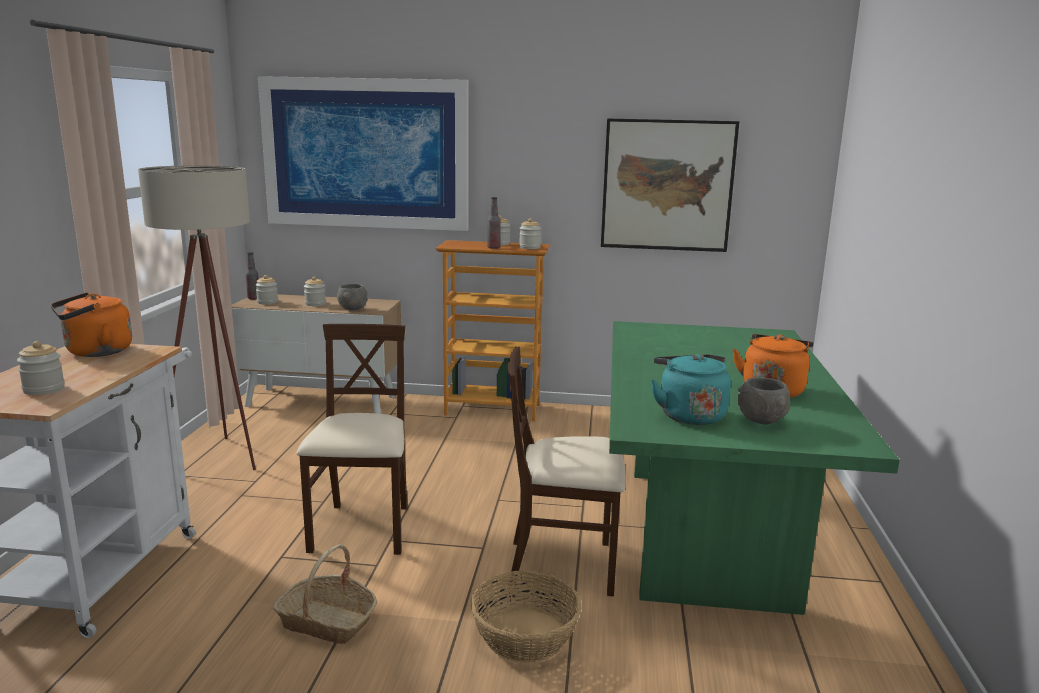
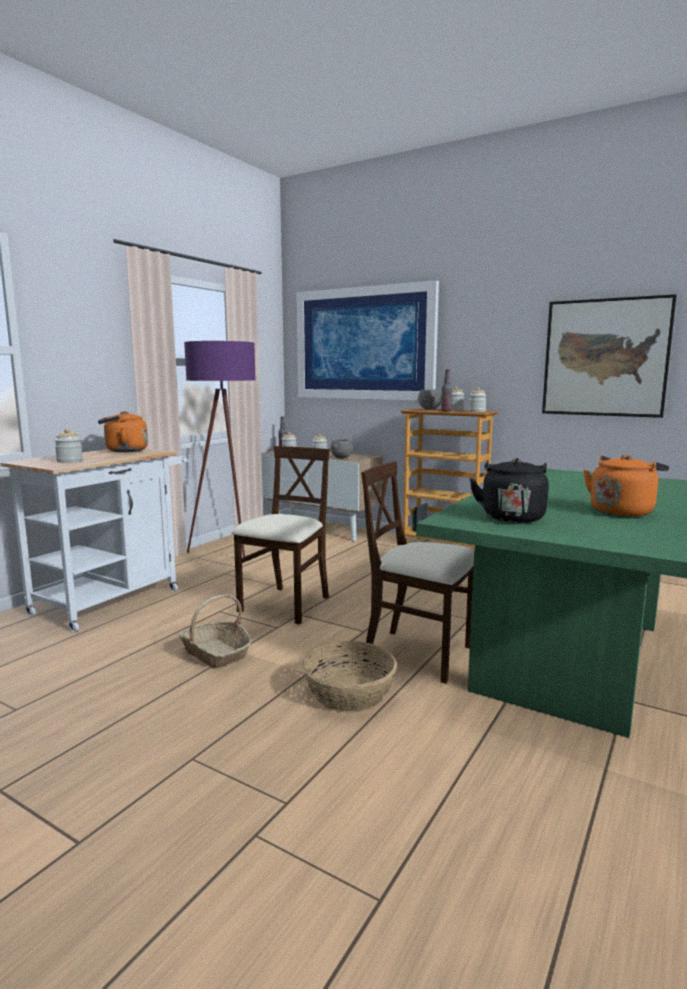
camera: 25 degrees right, 5 degrees down
(221, 461) = (228, 554): beige floor lamp -> purple floor lamp
(689, 414) = (511, 517): turquoise kettle -> black kettle
(761, 422) = (578, 527): grey bowl -> grey bowl (429, 409)

